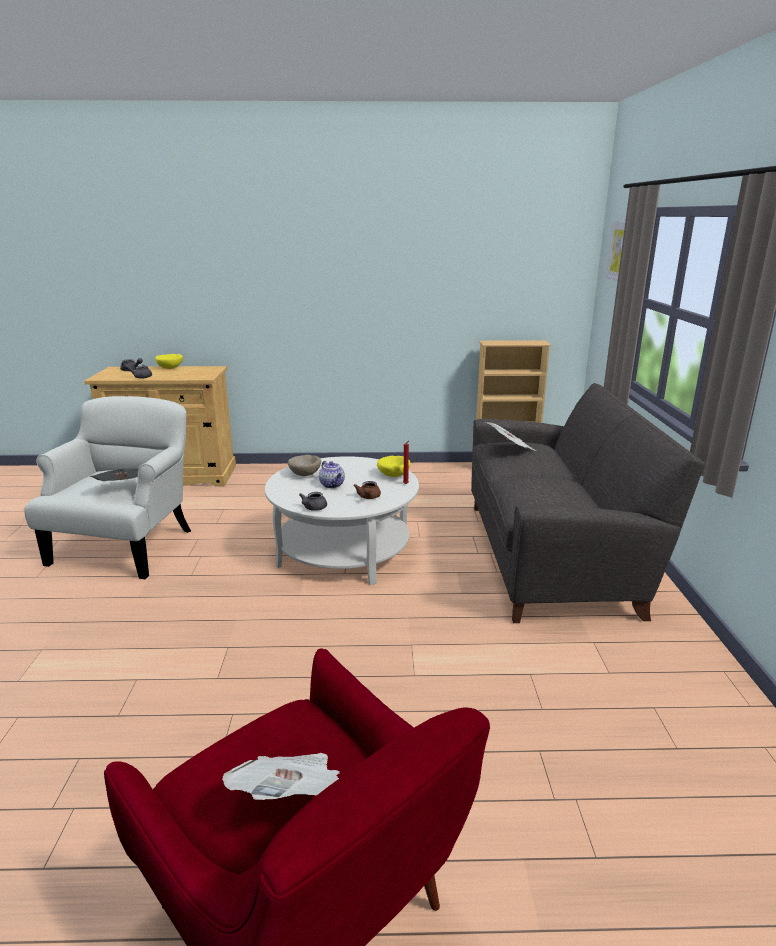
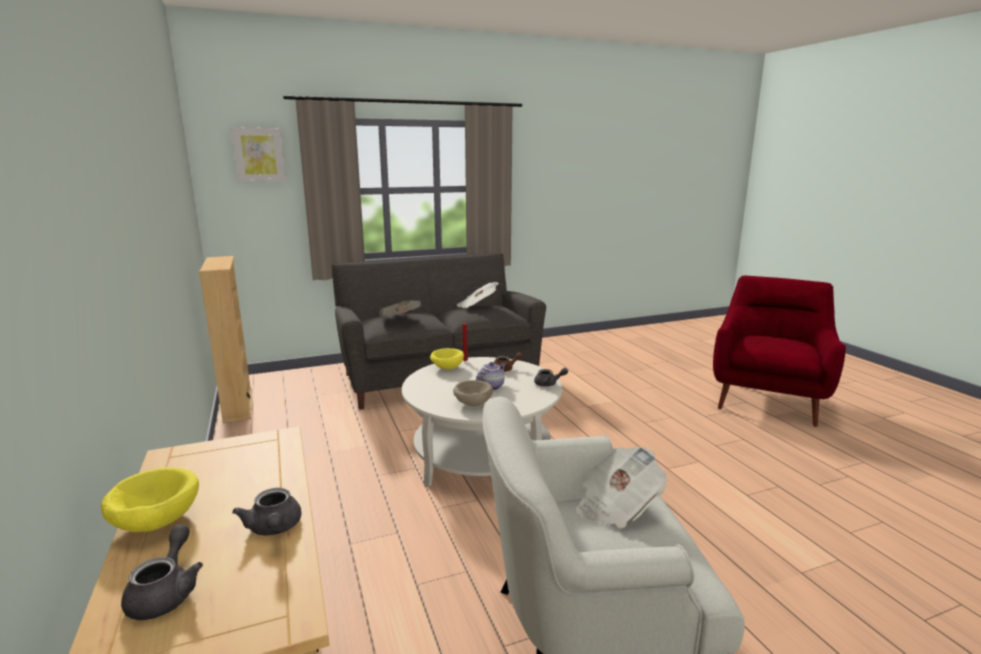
camera: 110 degrees left, 5 degrees down
(290, 796) = (779, 339): newspaper -> newspaper (477, 306)

